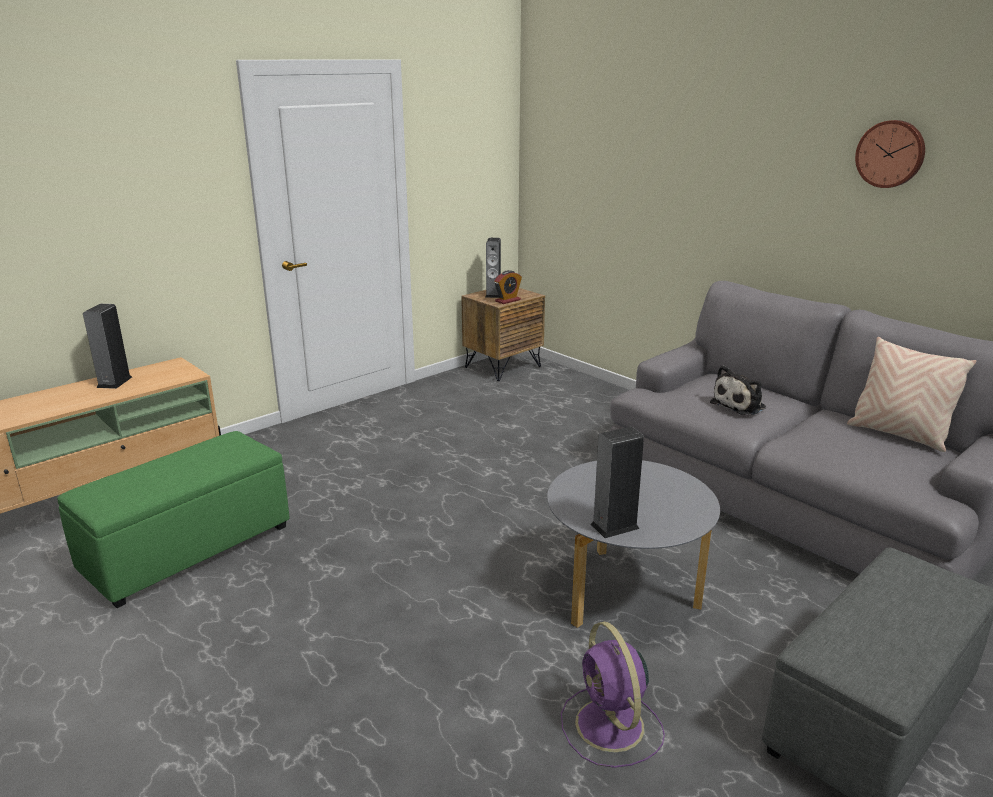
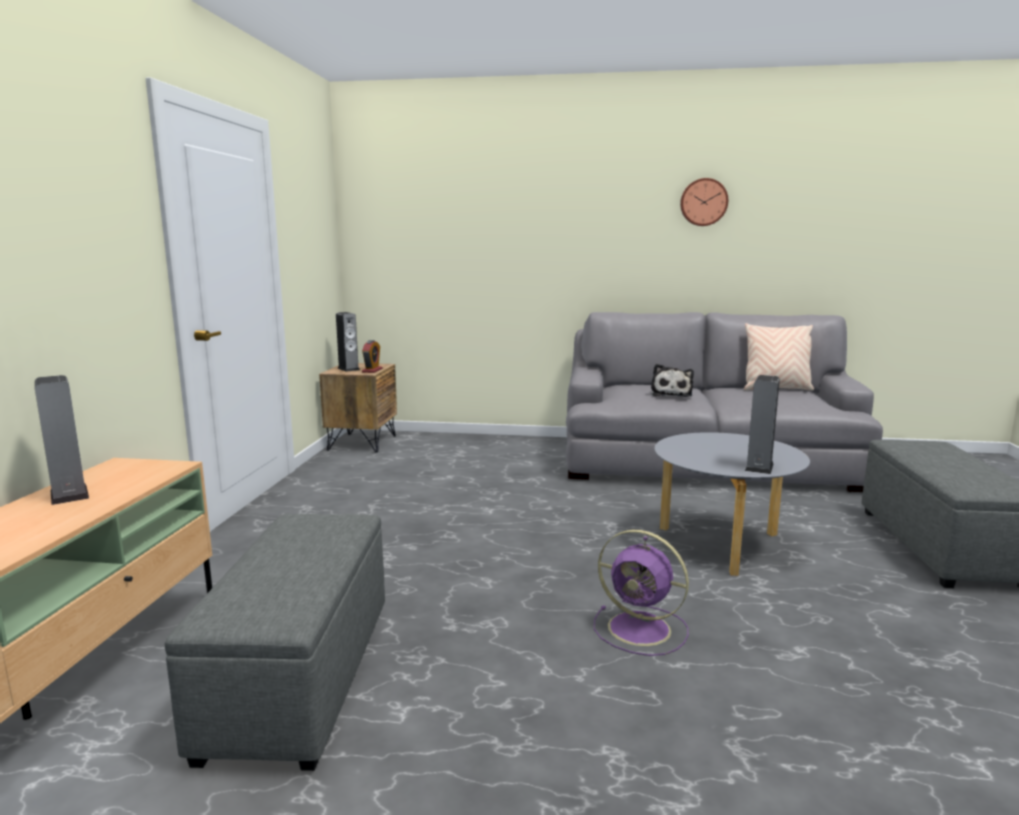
camera: 40 degrees left, 10 degrees down
(190, 549) = (301, 675): green ottoman -> grey ottoman
(611, 727) = (866, 618): purple fan -> purple fan (642, 629)

